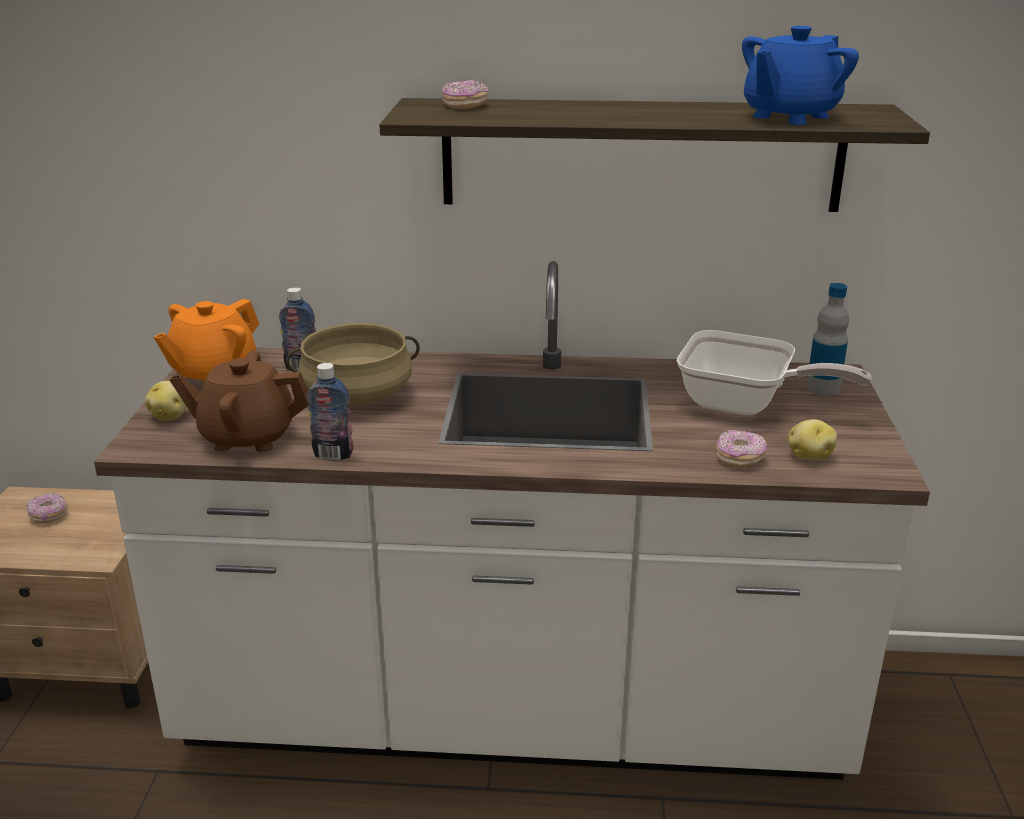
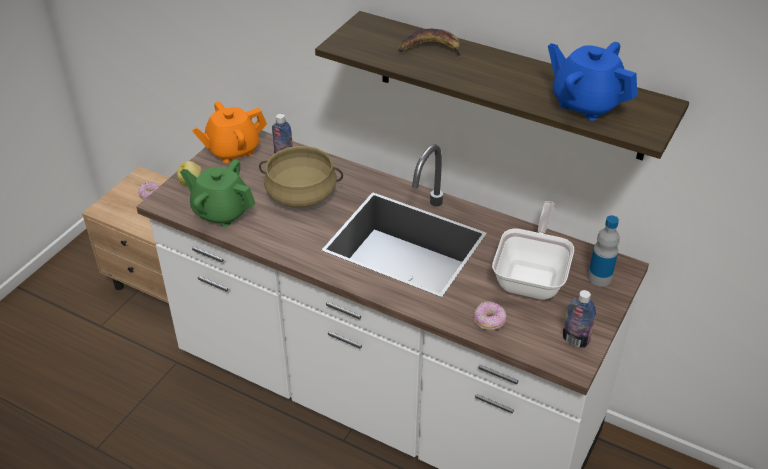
camera: 25 degrees right, 15 degrees up
(247, 437) = (221, 212): brown teapot -> green teapot
(333, 455) = (258, 241): bottle -> bottle (575, 340)
(465, 106) = (386, 34): donut -> none
(539, 108) = (431, 49): none -> banana
(745, 405) = (532, 277): frying pan -> frying pan turned 120 degrees counterclockwise
(789, 116) = (586, 104): blue teapot -> blue teapot turned 60 degrees clockwise
(808, 456) = (534, 334): potato -> none

